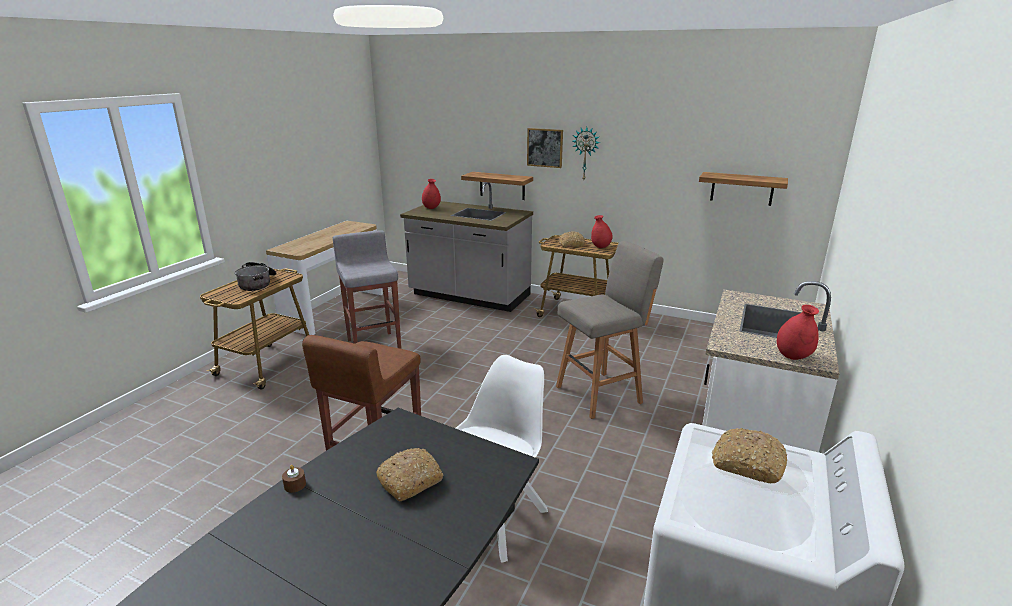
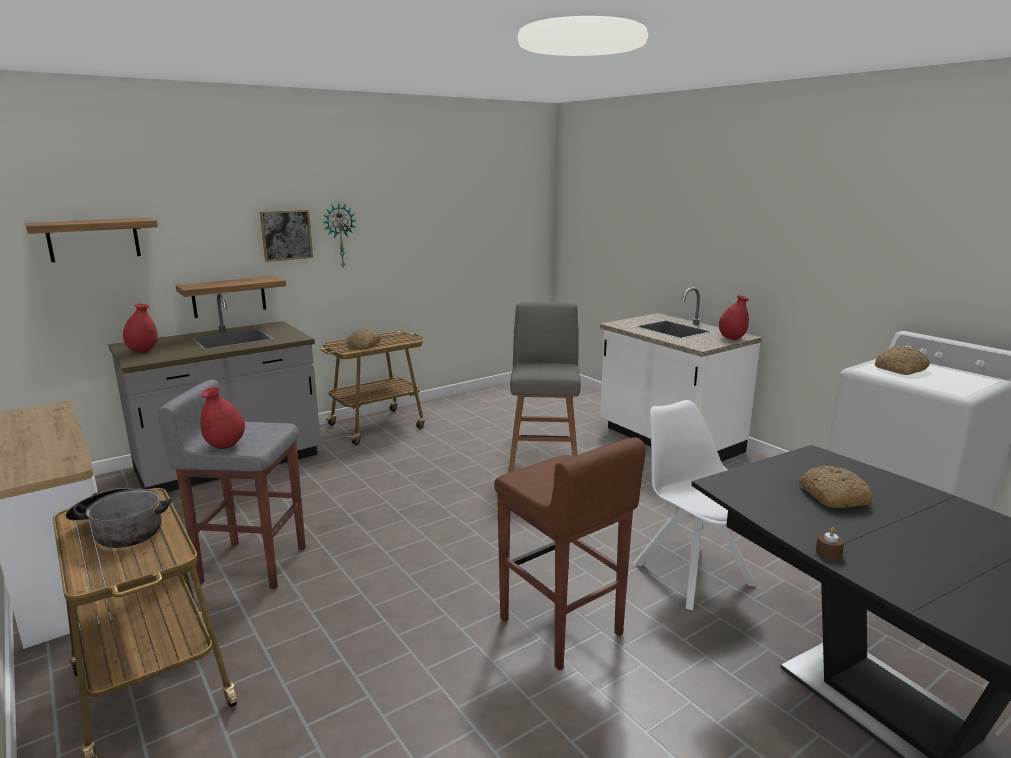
camera: 60 degrees left, 5 degrees down
(601, 247) = (395, 338): red vase -> red vase (225, 446)
(742, 189) = (490, 249): shelf -> shelf (93, 239)

